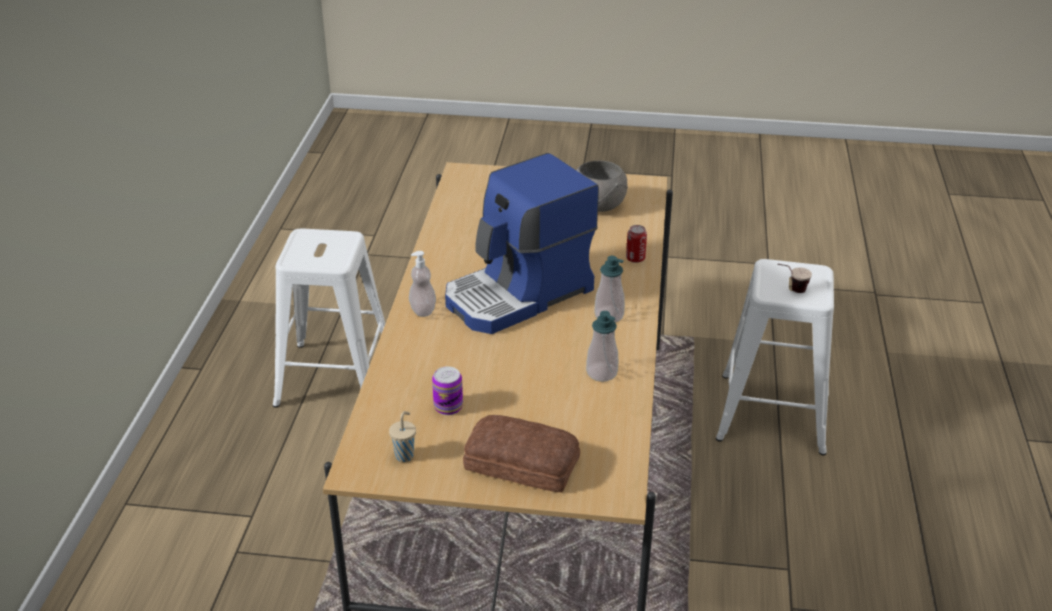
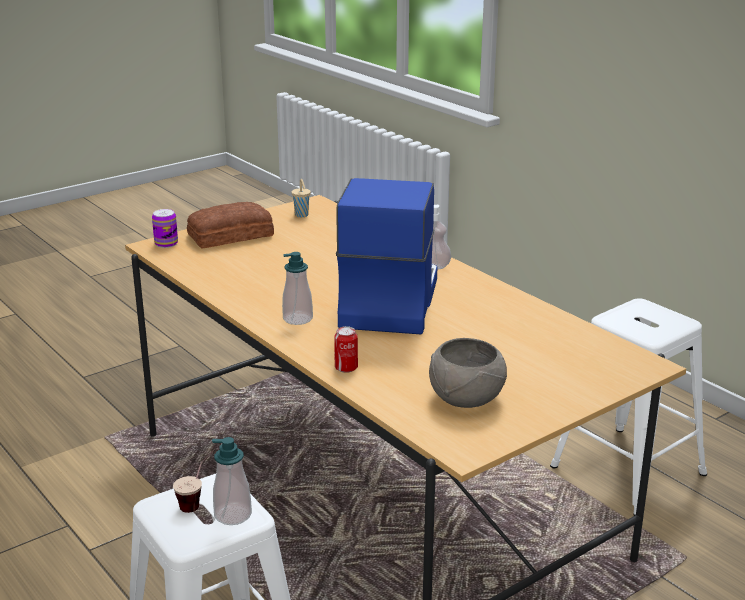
camera: 135 degrees right, 10 degrees down
(448, 407) = (317, 237): can -> can (166, 243)
(601, 373) = (248, 287): soap dispenser -> soap dispenser (233, 515)

